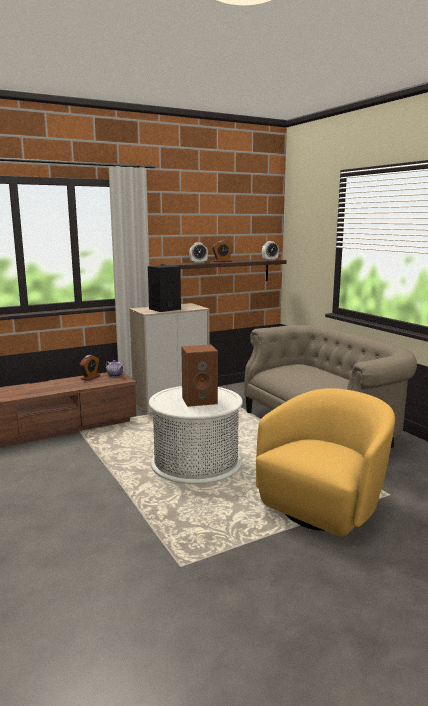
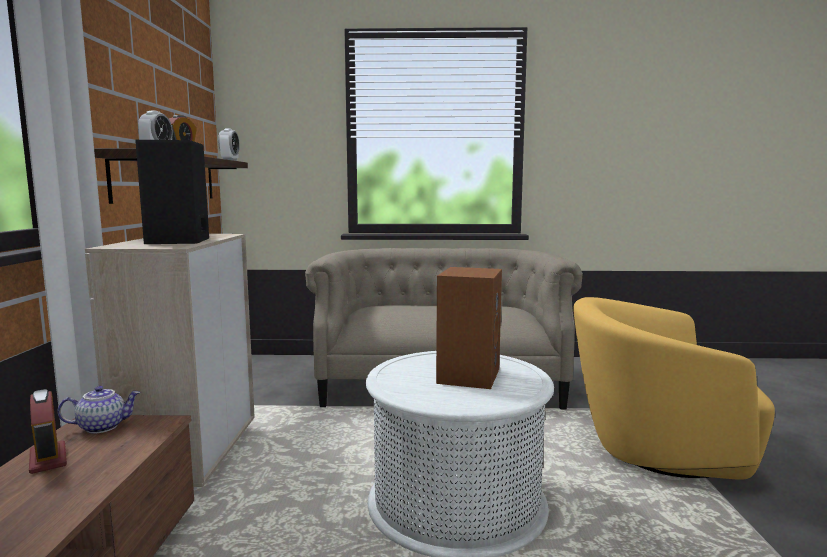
camera: 60 degrees left, 5 degrees down
(324, 506) = (656, 450): yellow armchair -> yellow armchair turned 60 degrees counterclockwise

